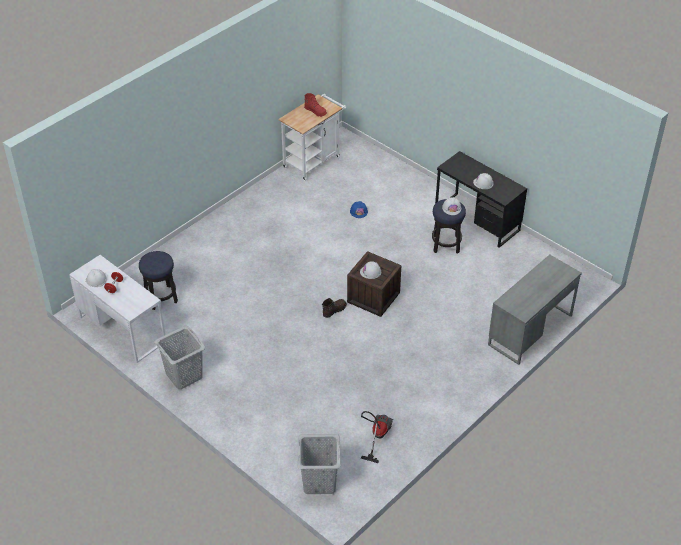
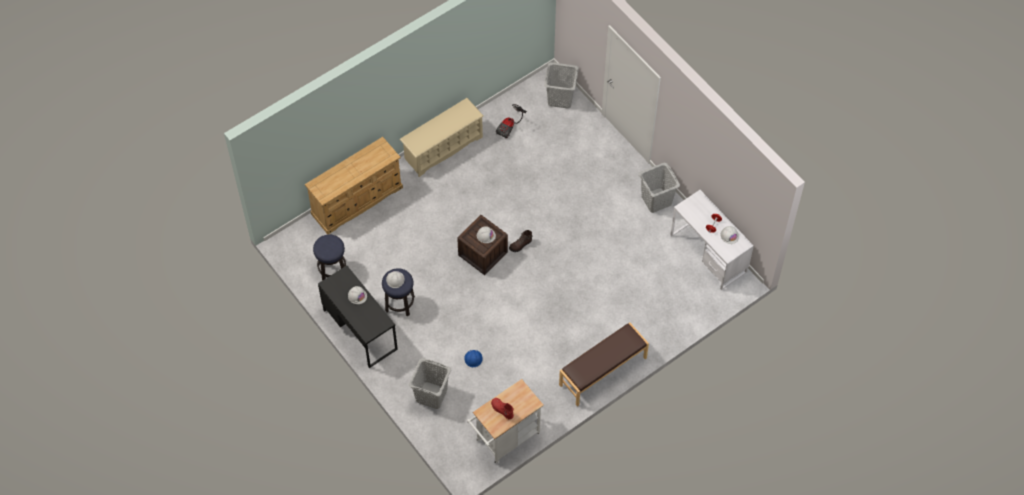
camera: 170 degrees left, 15 degrees up
(161, 297) = (673, 282): stool -> stool (332, 270)
(229, 216) = (603, 372): none -> brown bench
(390, 181) = (431, 395): none -> grey laundry basket
(452, 399) = (443, 148): none -> beige shoe rack
(530, 330) = (357, 200): grey desk -> beige dresser

